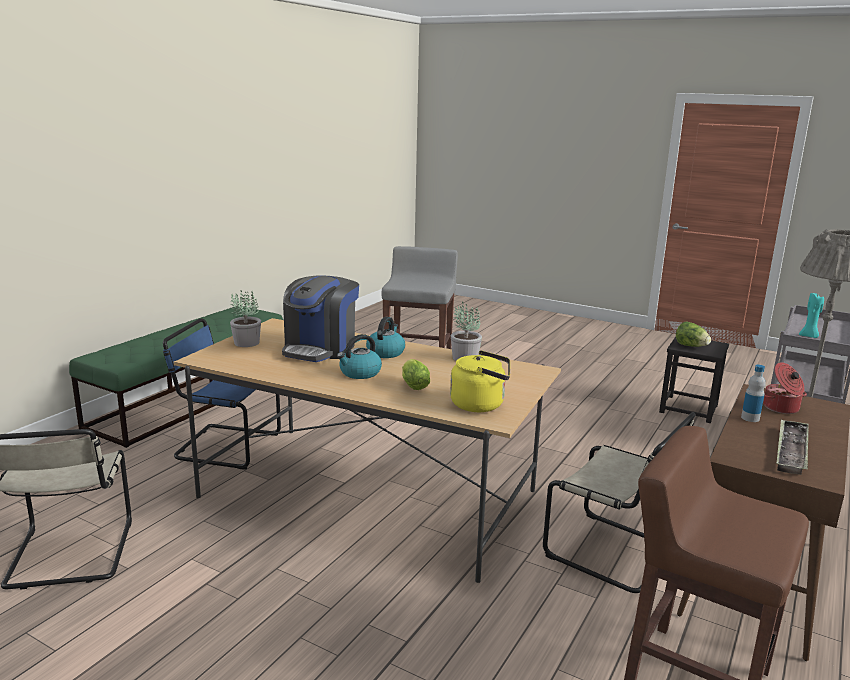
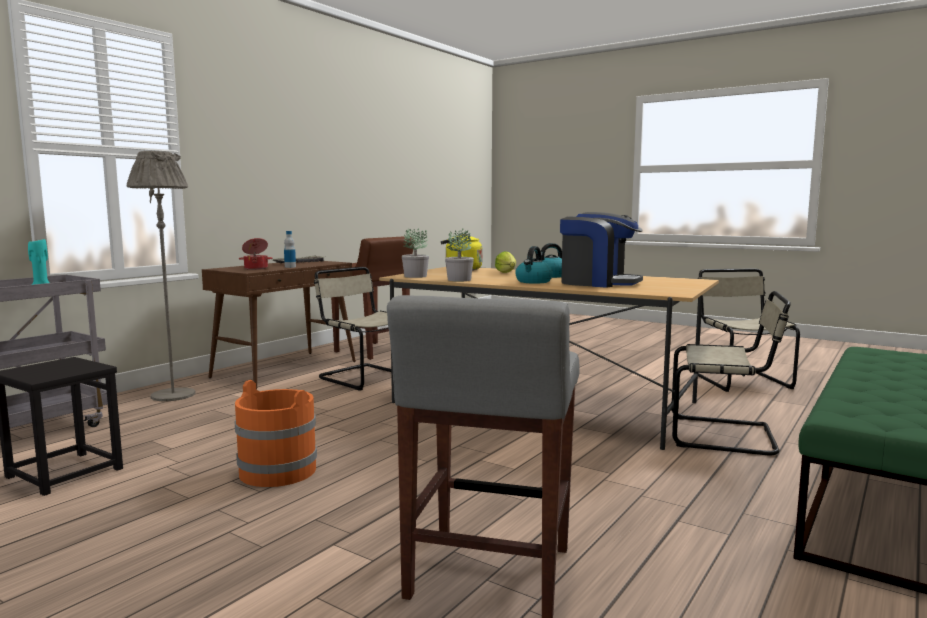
camera: 175 degrees left, 10 degrees down
(224, 446) = (726, 436): blue chair -> beige chair
(246, 342) = (678, 285): potted plant -> potted plant (415, 276)
(320, 349) = (598, 283): coffee machine -> coffee machine turned 90 degrees clockwise
(557, 411) = (278, 471): none -> orange bucket
(691, 346) = (71, 367): lettuce -> none

